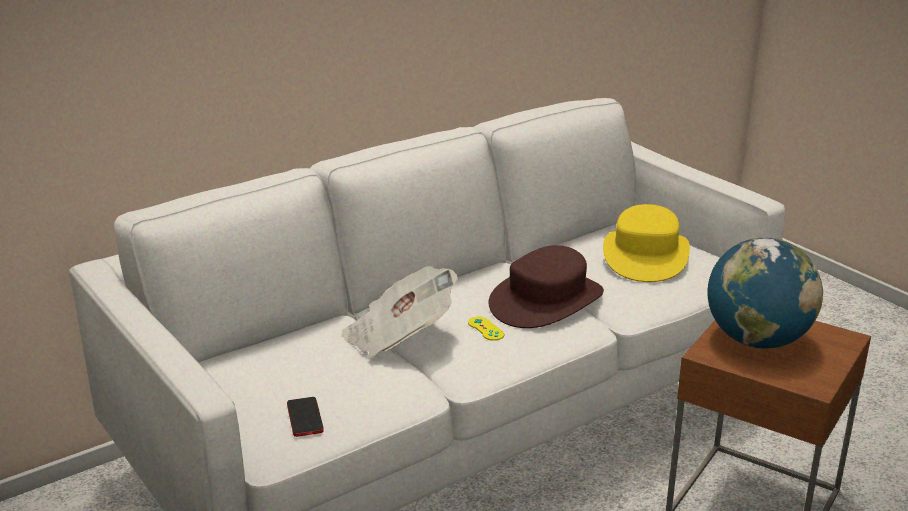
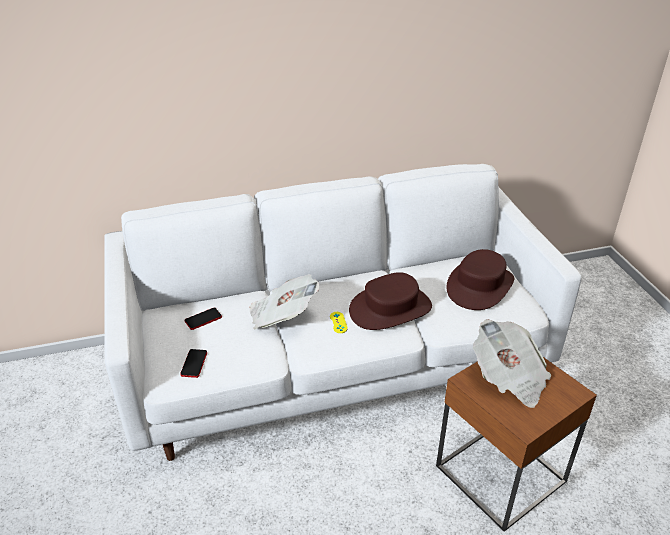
camera: 20 degrees right, 10 degrees up
(280, 363) = (203, 319): none -> phone
(645, 256) = (479, 286): yellow hat -> brown hat
(757, 340) = (509, 378): globe -> newspaper

